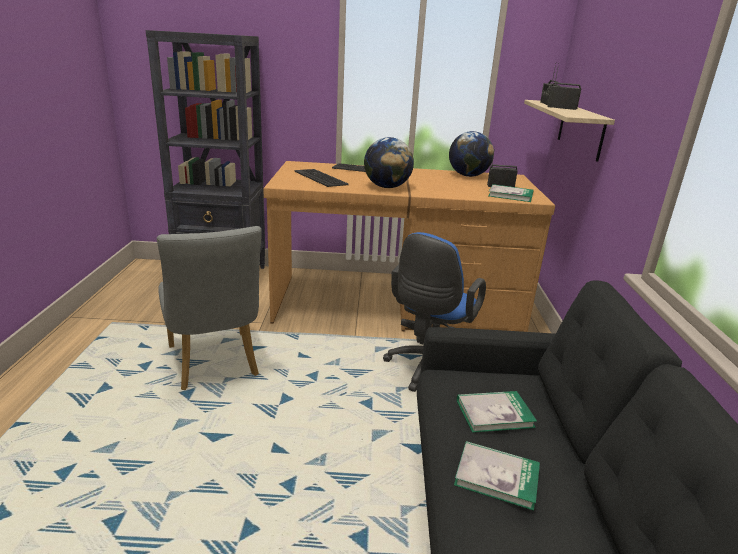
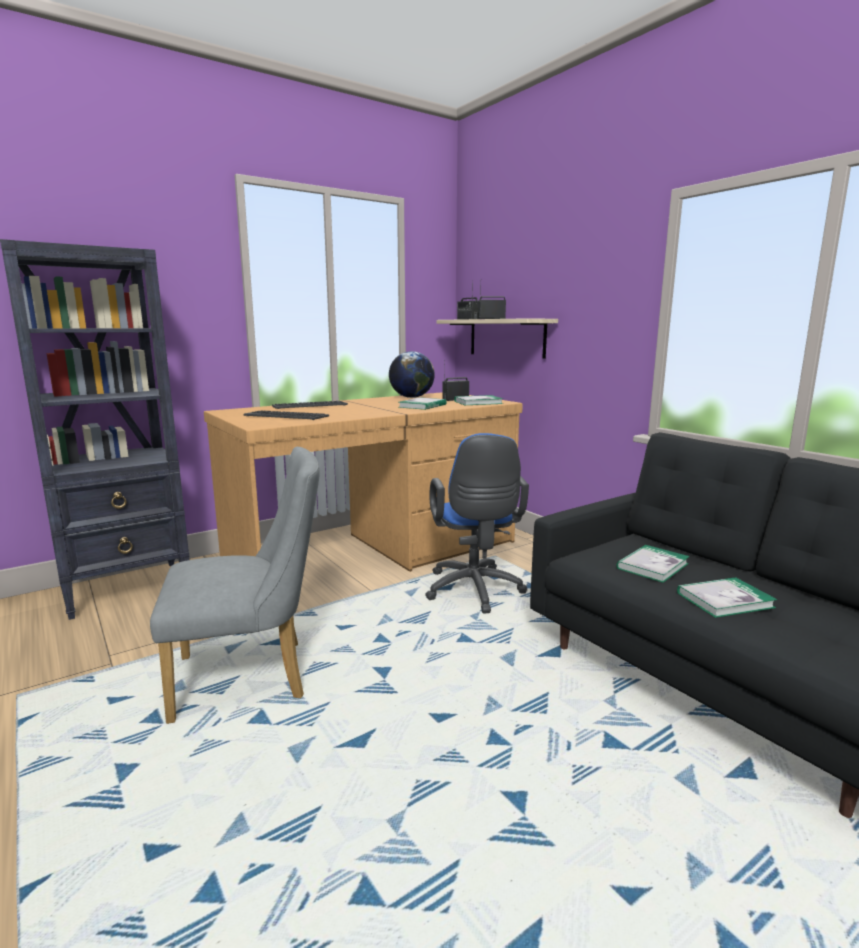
camera: 35 degrees left, 10 degrees down
(215, 365) = (252, 677): grey chair -> grey chair turned 45 degrees counterclockwise
(387, 187) = (369, 412): globe -> none
(449, 189) = (422, 406): none -> book

